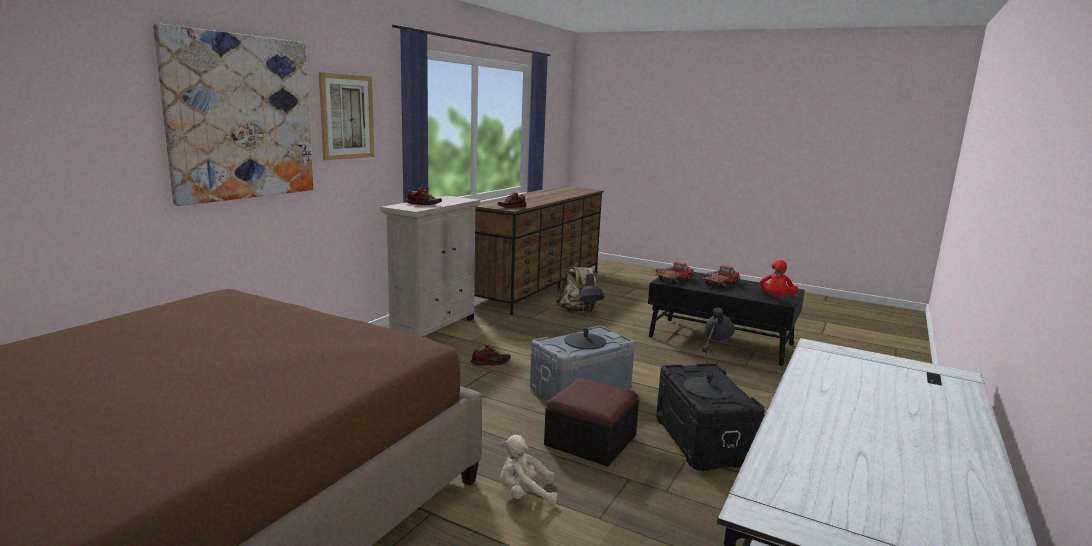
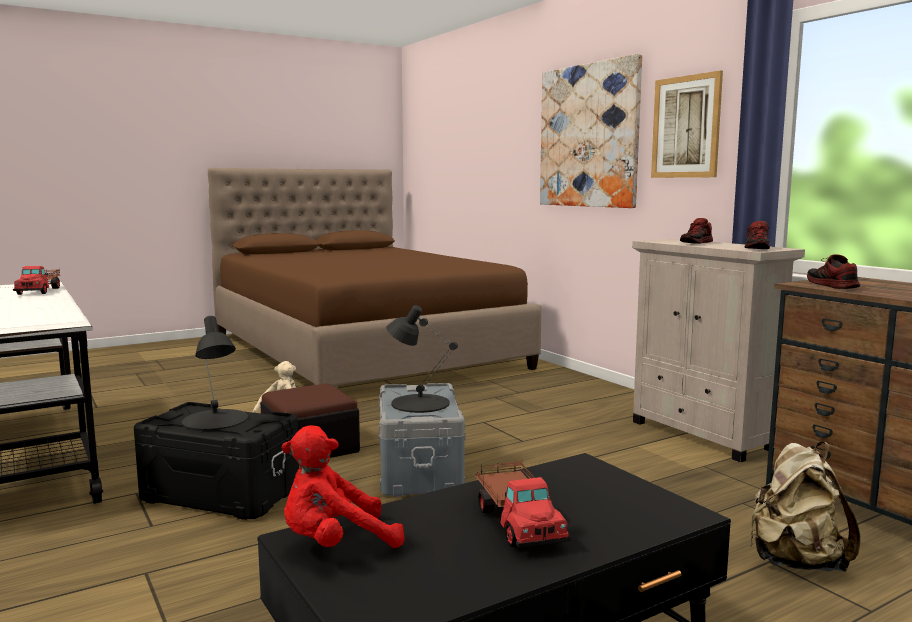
camera: 120 degrees right, 5 degrees down
(490, 363) = (545, 443): shoe -> shoe (757, 248)
(673, 280) = (588, 478): toy truck -> toy truck (39, 291)
(776, 298) = (336, 544): red plush toy -> red plush toy turned 75 degrees counterclockwise

